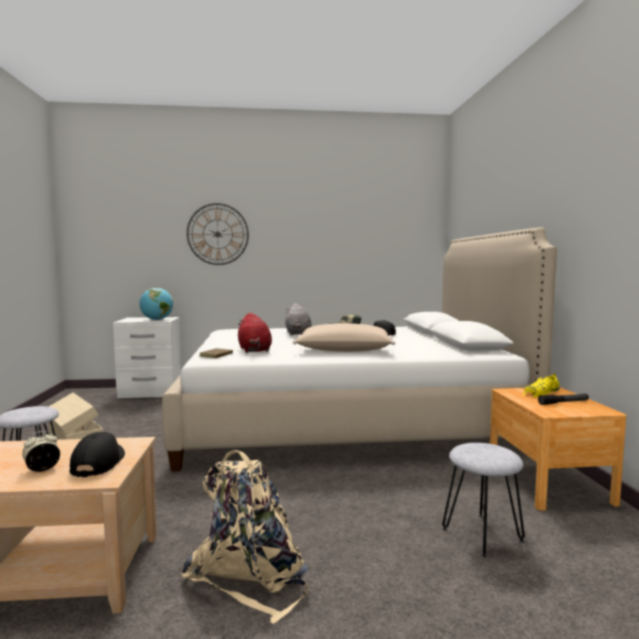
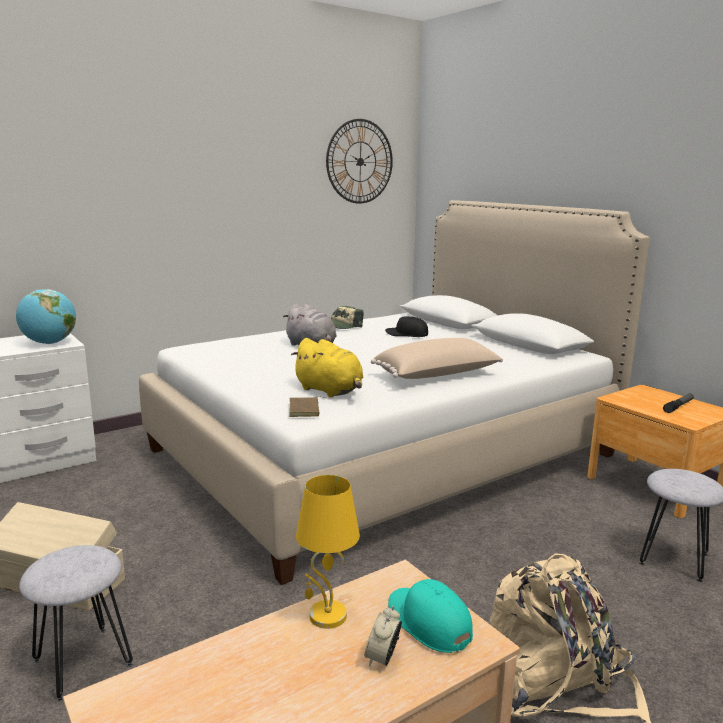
camera: 30 degrees left, 10 degrees up
(59, 447) = (326, 616): none -> yellow table lamp
(98, 463) = (428, 622): black cap -> turquoise cap
(217, 234) = (120, 189): wall clock -> wall clock (360, 161)
(254, 350) = (330, 391): red plush toy -> yellow plush toy
(541, 392) = (642, 396): yellow shoe -> none

